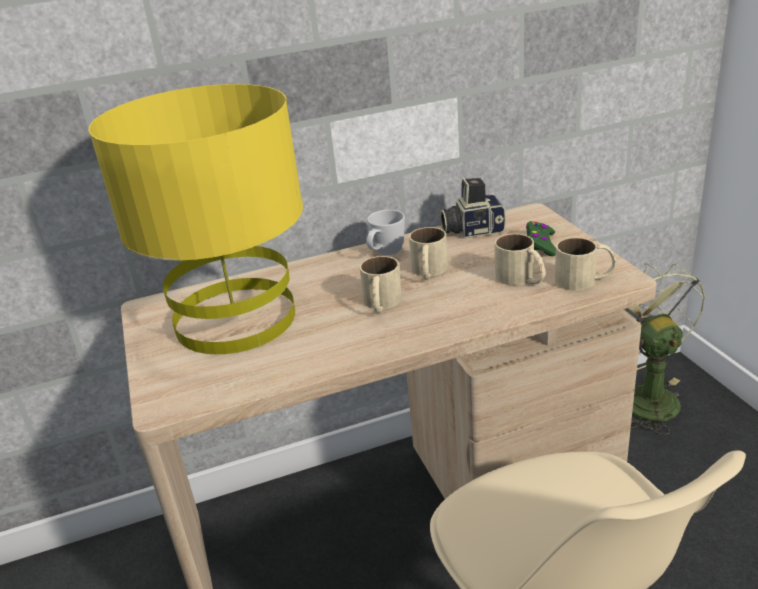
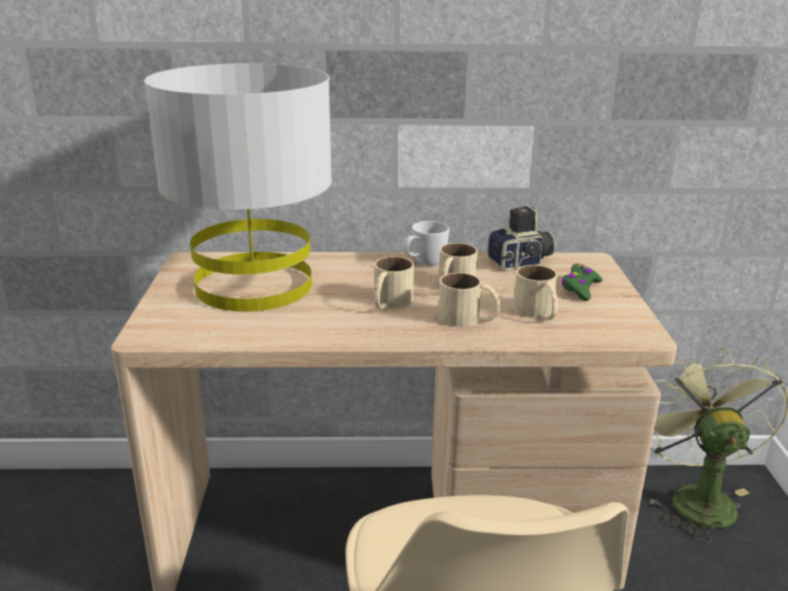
camera: 15 degrees right, 5 degrees down
(235, 319) = (253, 285): yellow table lamp -> grey table lamp
(472, 230) = (521, 262): camera -> camera turned 150 degrees clockwise
(585, 280) = (602, 328): beige mug -> beige mug (468, 319)

